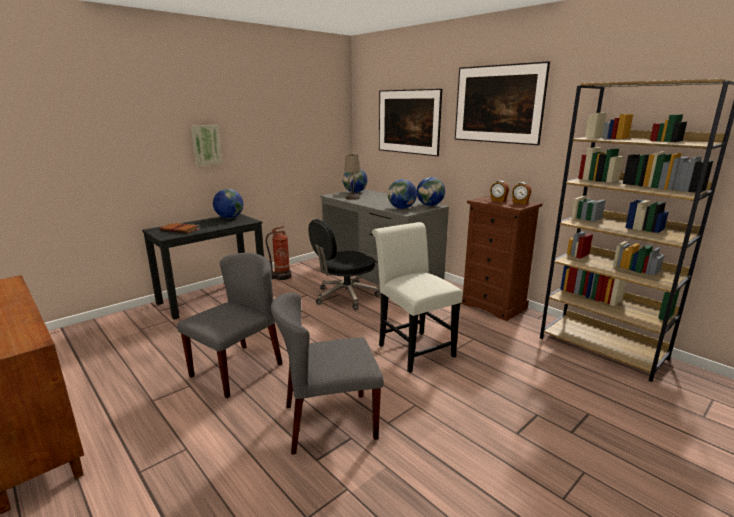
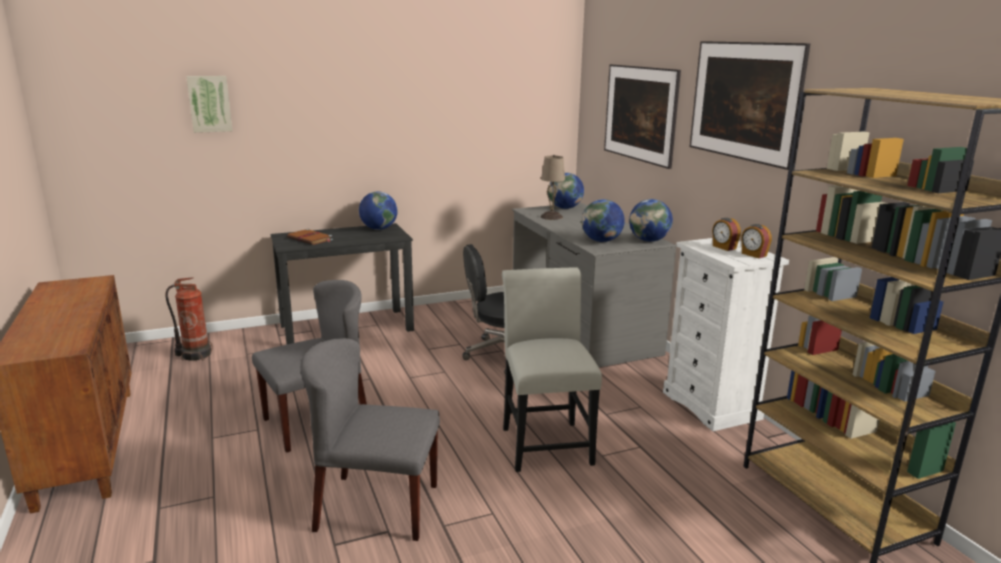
camera: 20 degrees right, 0 degrees up
(206, 145) = (359, 134): picture -> picture (209, 104)
(281, 277) = (444, 315): fire extinguisher -> fire extinguisher (195, 355)
(493, 305) = (711, 405): brown dresser -> white dresser

